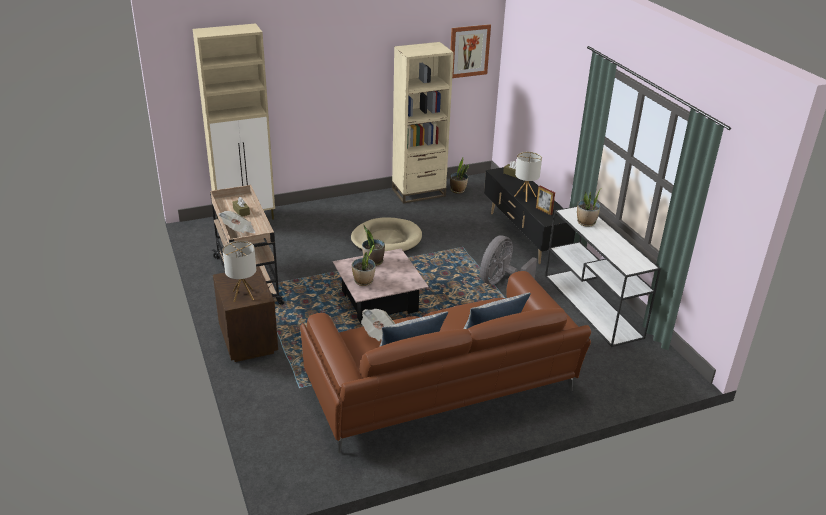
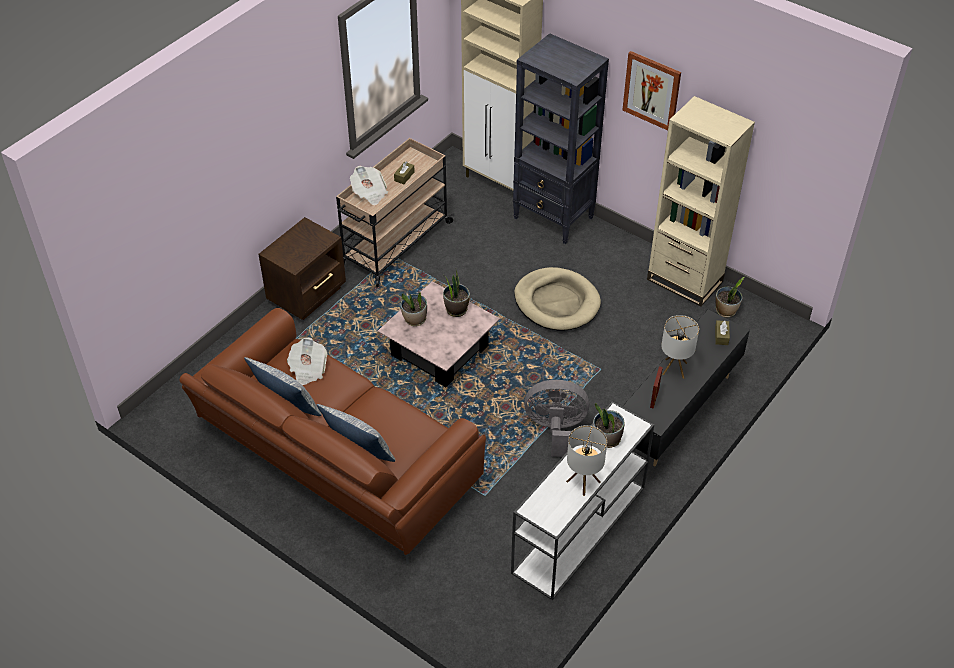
camera: 60 degrees right, 15 degrees up
(243, 295) = (288, 252): table lamp -> table lamp (583, 481)
(308, 212) = (554, 218): none -> black bookcase
(469, 51) = (798, 154): picture -> picture (652, 90)

